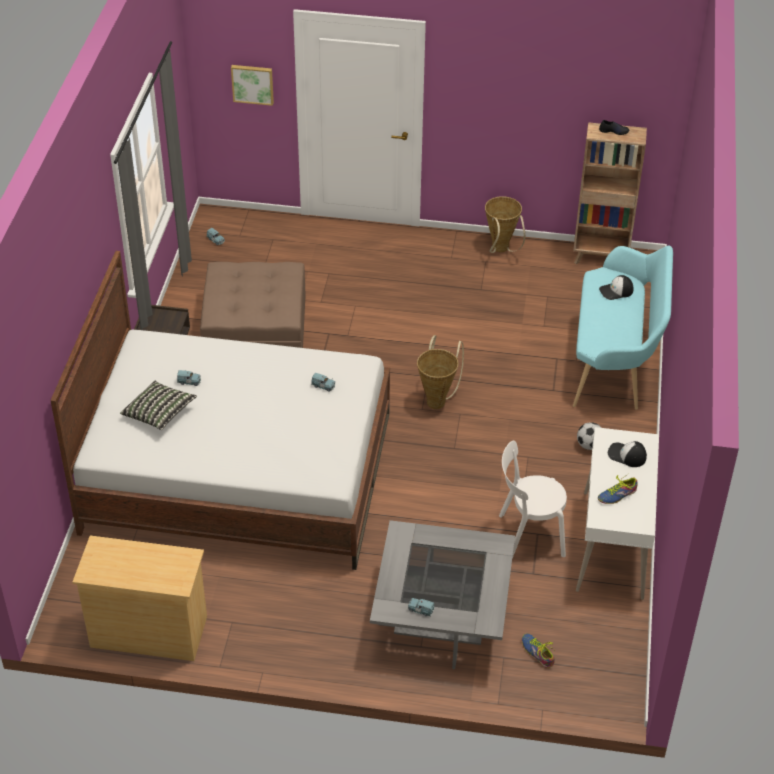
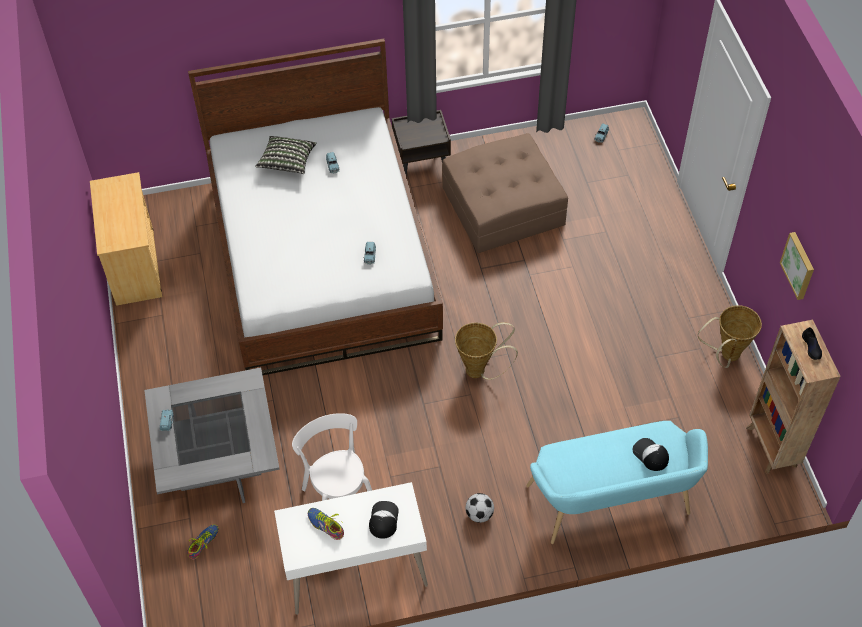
camera: 70 degrees right, 10 degrees up
(252, 83) = (685, 38): picture -> picture (799, 265)

